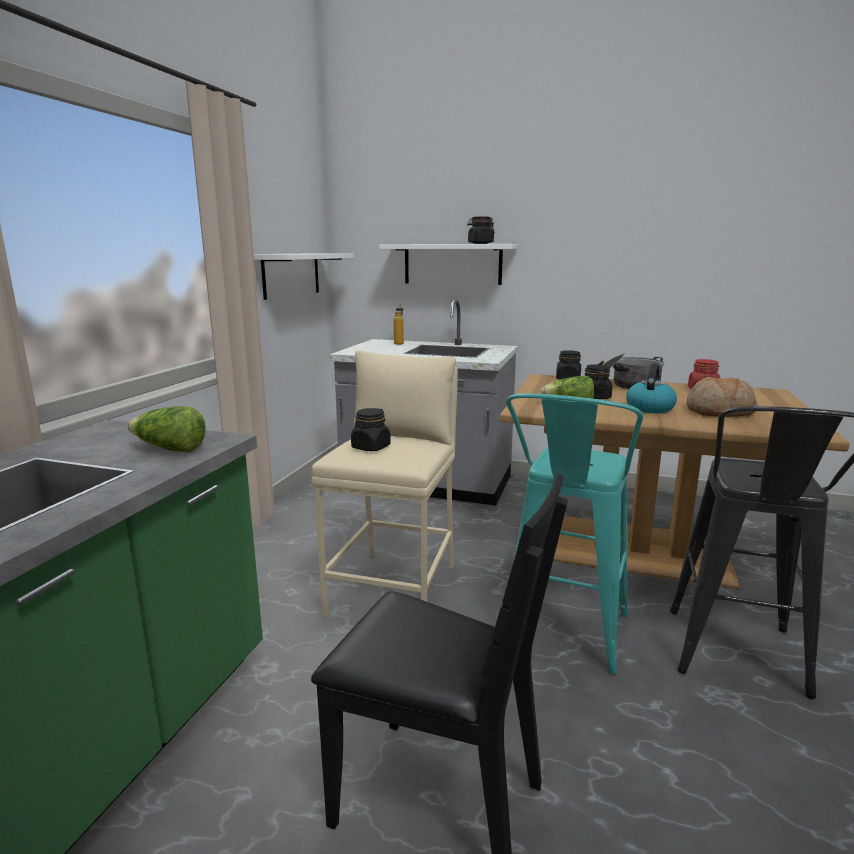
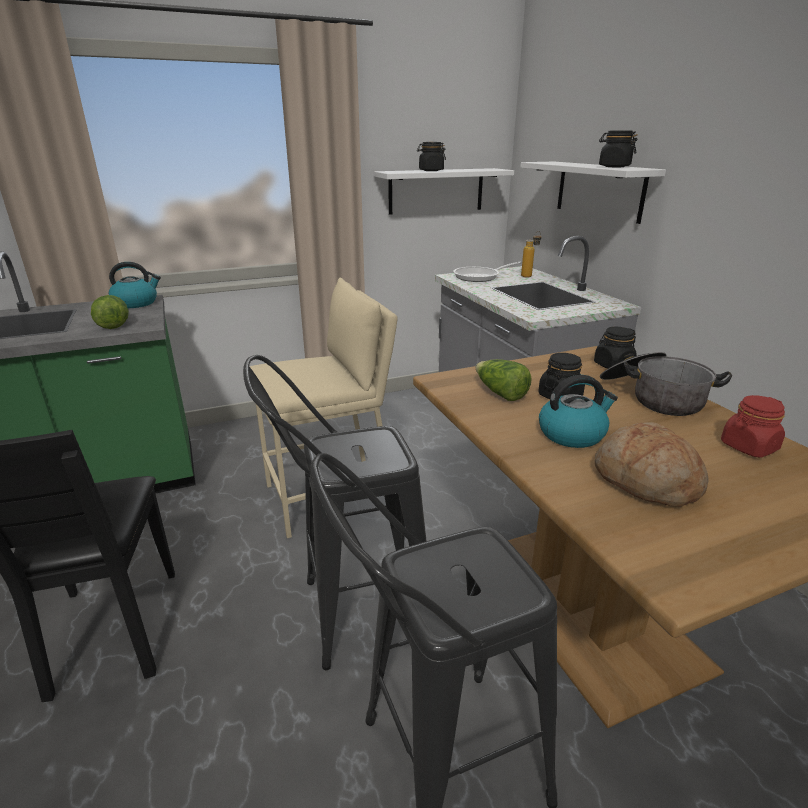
camera: 50 degrees right, 10 degrees up
(109, 432) = (136, 303): none -> kettle
(370, 349) = (480, 277): none -> frying pan
(370, 447) = (297, 368): black jar -> black jar (431, 170)
(562, 637) = (351, 613): turquoise stool -> black stool

